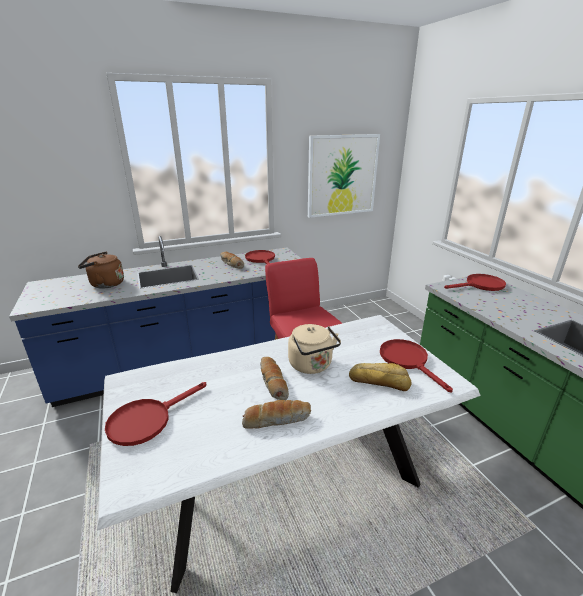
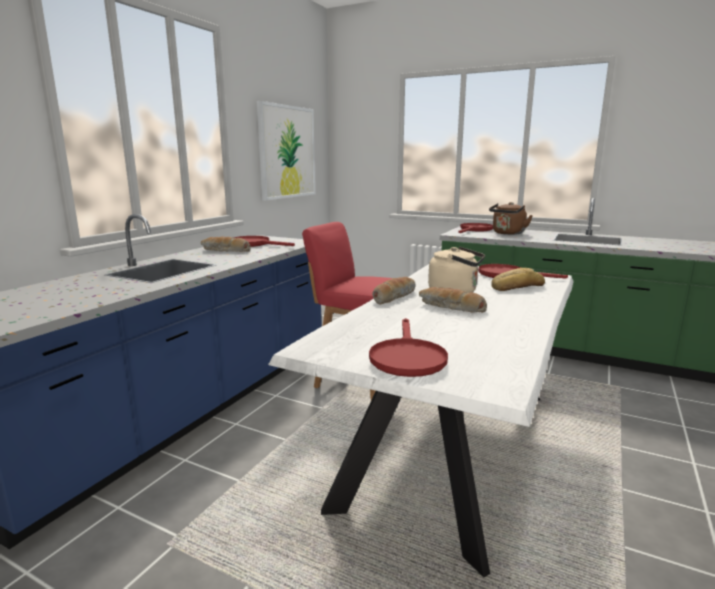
camera: 40 degrees left, 10 degrees down
(105, 284) = (79, 289): brown kettle -> brown kettle (507, 233)
(276, 419) = (504, 321): bread -> bread (394, 296)

